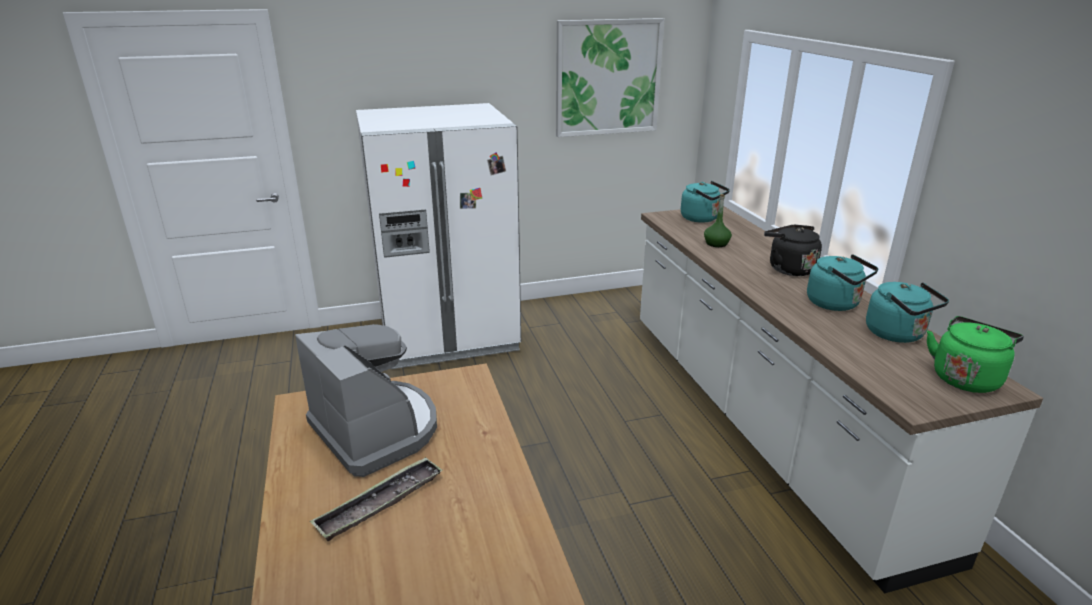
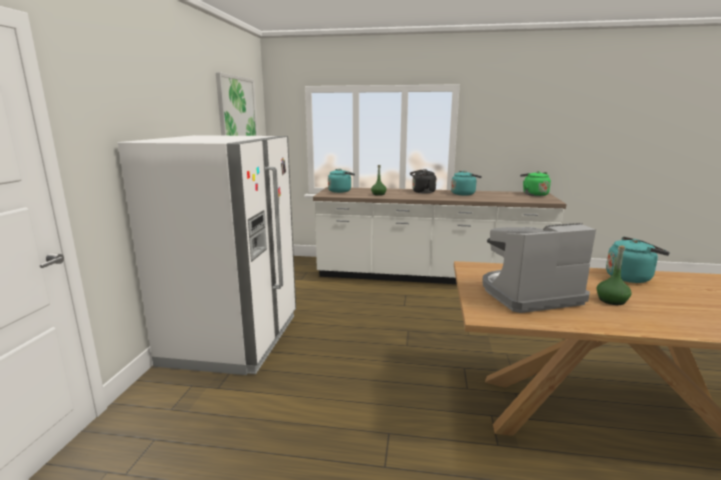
camera: 65 degrees left, 10 degrees down
(380, 503) = (611, 300): tray -> green bottle
(898, 335) = (497, 193): turquoise kettle -> turquoise kettle (630, 277)

